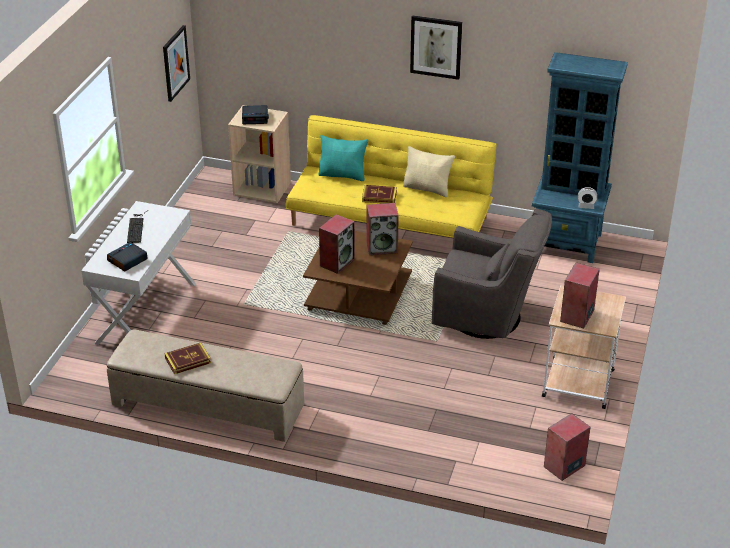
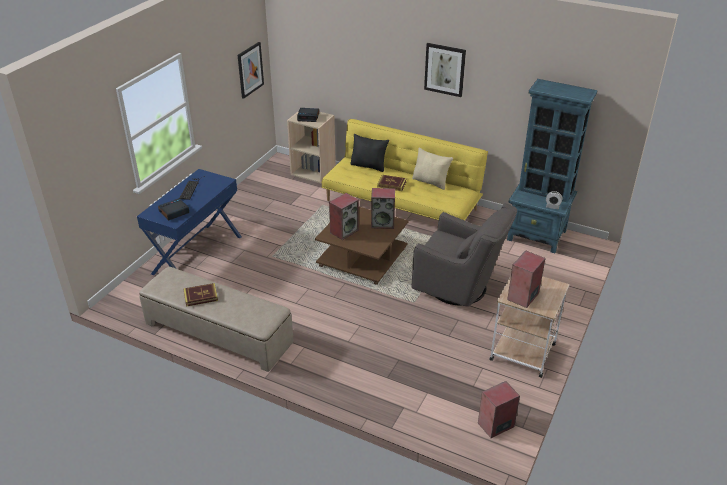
camera: 10 degrees right, 0 degrees up
(145, 312) = (197, 254): white console table -> blue console table
(343, 175) = (369, 166): turquoise pillow -> black pillow

